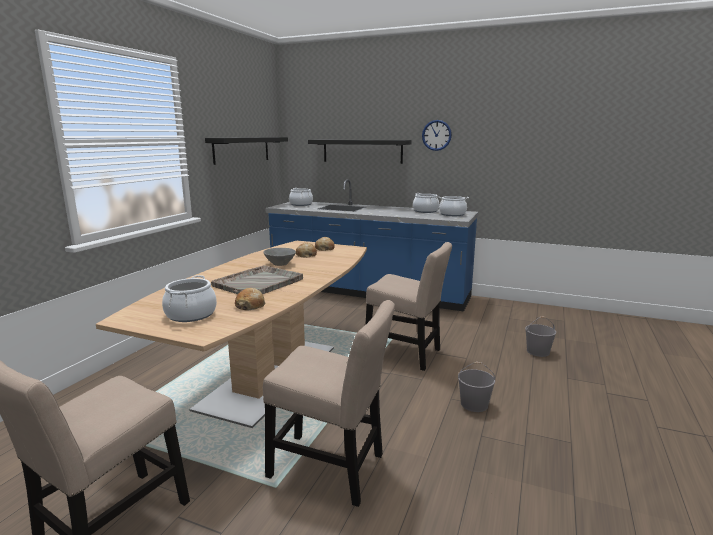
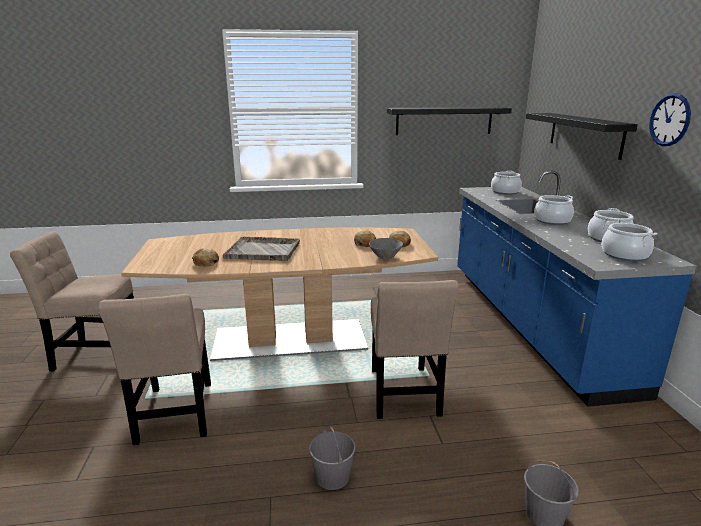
camera: 60 degrees right, 5 degrees up
(191, 314) = (176, 253): cooking pot -> cooking pot (552, 221)
(280, 264) = (322, 243): grey bowl -> grey bowl (385, 257)

